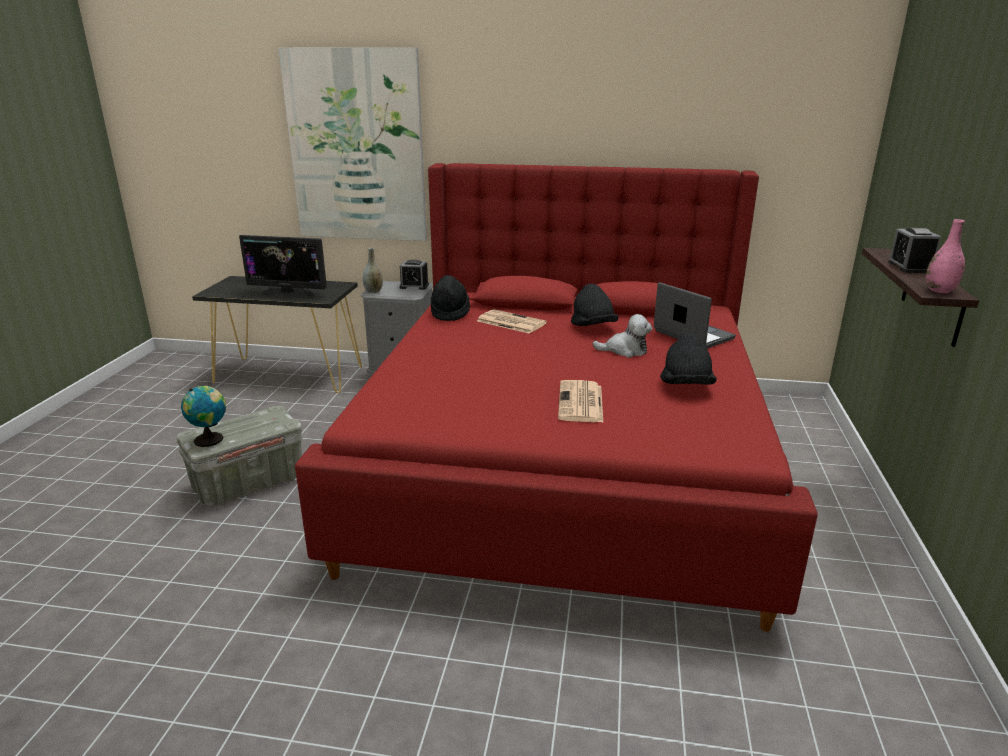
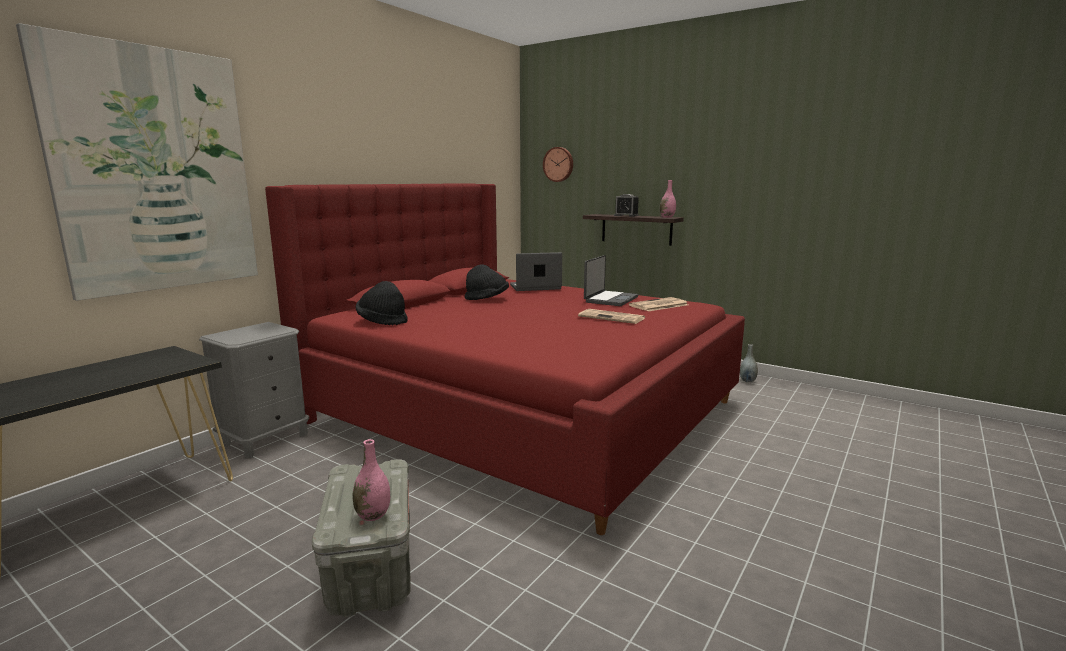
camera: 65 degrees left, 10 degrees down
(211, 439) = (373, 515): globe -> pink vase
(288, 293) = (123, 376): monitor -> none
(373, 291) = (237, 340): grey vase -> grey vase (747, 381)
(414, 286) = (262, 327): alarm clock -> none
(510, 322) = (439, 311): newspaper -> newspaper (658, 305)
(625, 350) = (539, 300): plush toy -> none
(686, 386) = (610, 299): black hat -> laptop
(902, 150) = (558, 164): none -> wall clock

